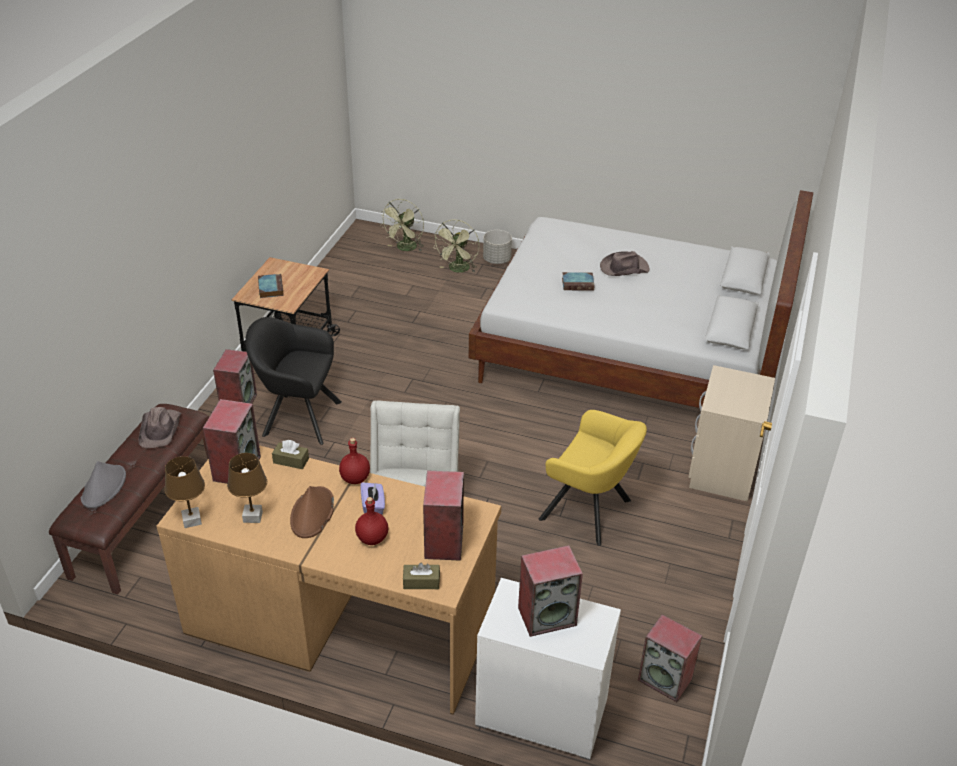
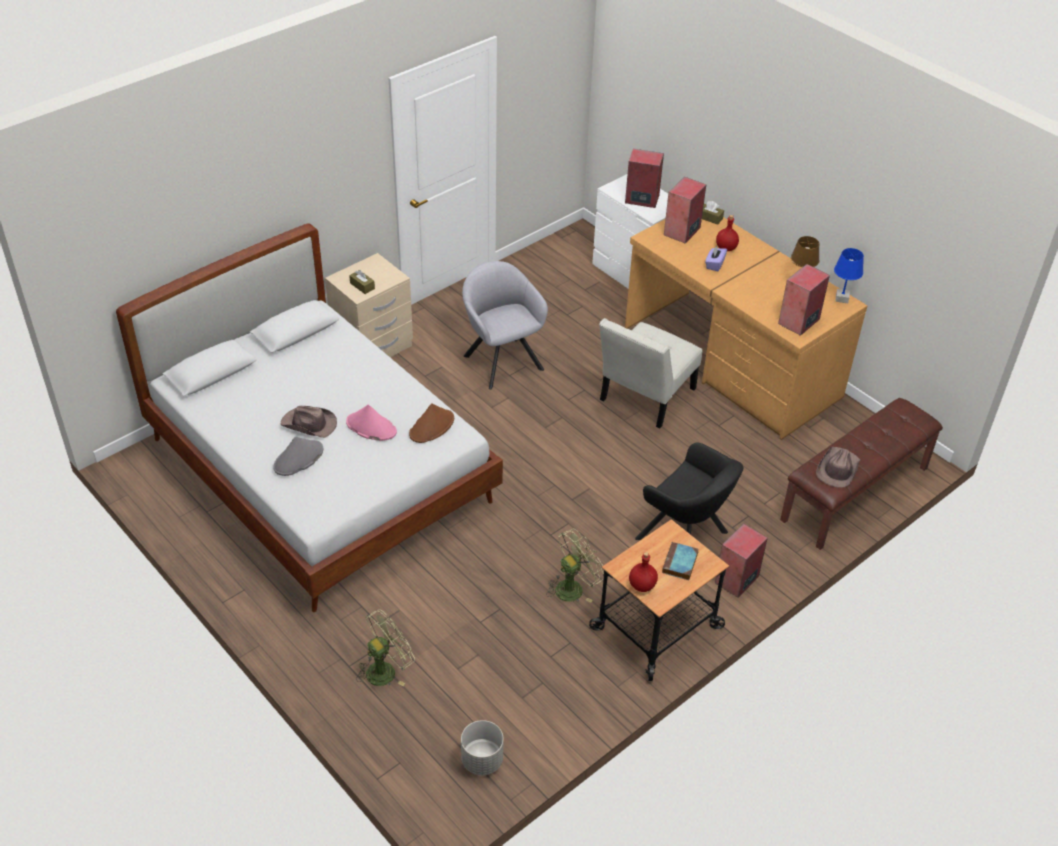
camera: 150 degrees left, 5 degrees up
(104, 487) = (895, 434): grey hat -> grey hat (298, 459)
(192, 520) = (841, 299): brown table lamp -> blue table lamp
(291, 461) = (756, 312): brown tissue box -> brown tissue box (362, 286)
(312, 513) = (757, 275): brown hat -> brown hat (432, 426)
(355, 479) = (716, 285): red bottle -> red bottle (642, 585)
(405, 248) = (419, 743): green fan -> green fan (573, 587)
(496, 260) = (325, 666): grey planter -> grey planter (482, 760)
(578, 284) = (371, 427): book -> pink hat
(590, 512) = (501, 359): yellow armchair -> grey armchair
(665, 679) = (548, 261): speaker -> none

